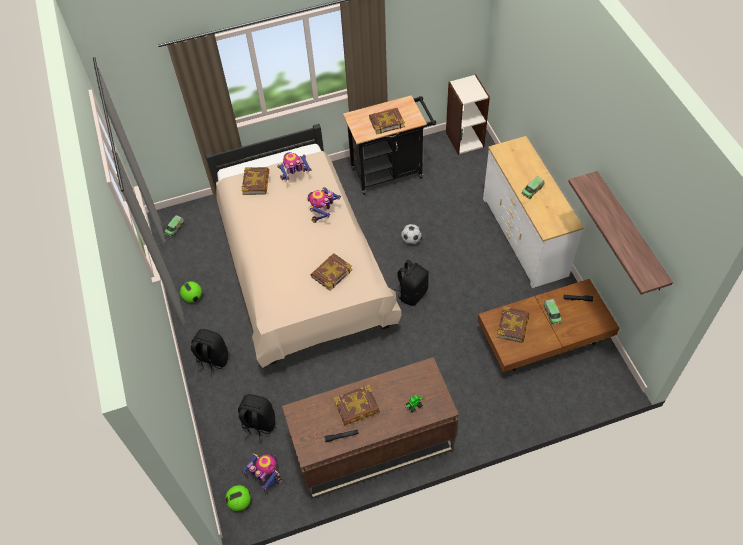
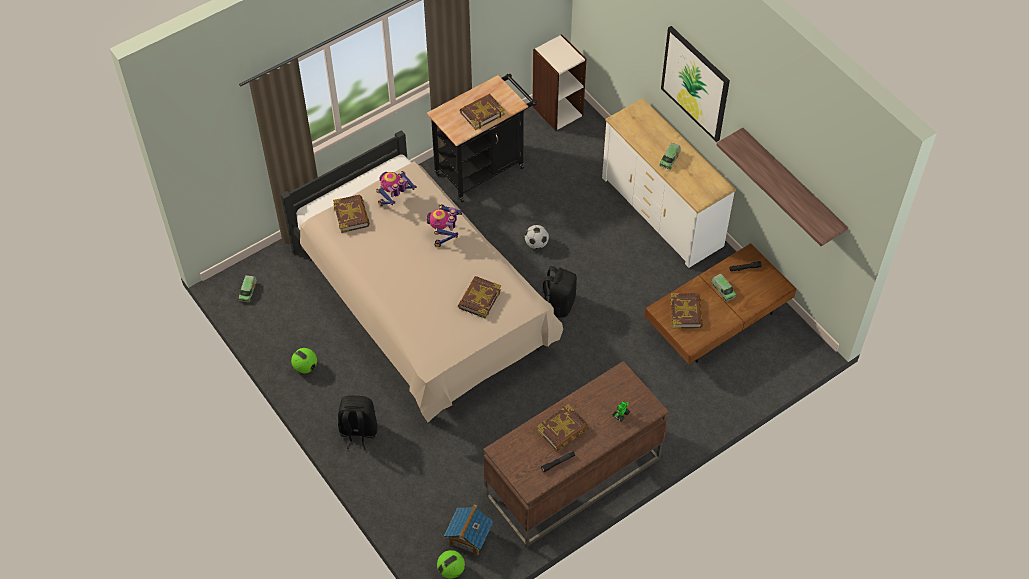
camera: 20 degrees left, 0 degrees up
(258, 424) = (439, 486): black backpack -> none
(266, 476) = (469, 537): toy robot -> toy house
(566, 125) = (695, 83): none -> picture

